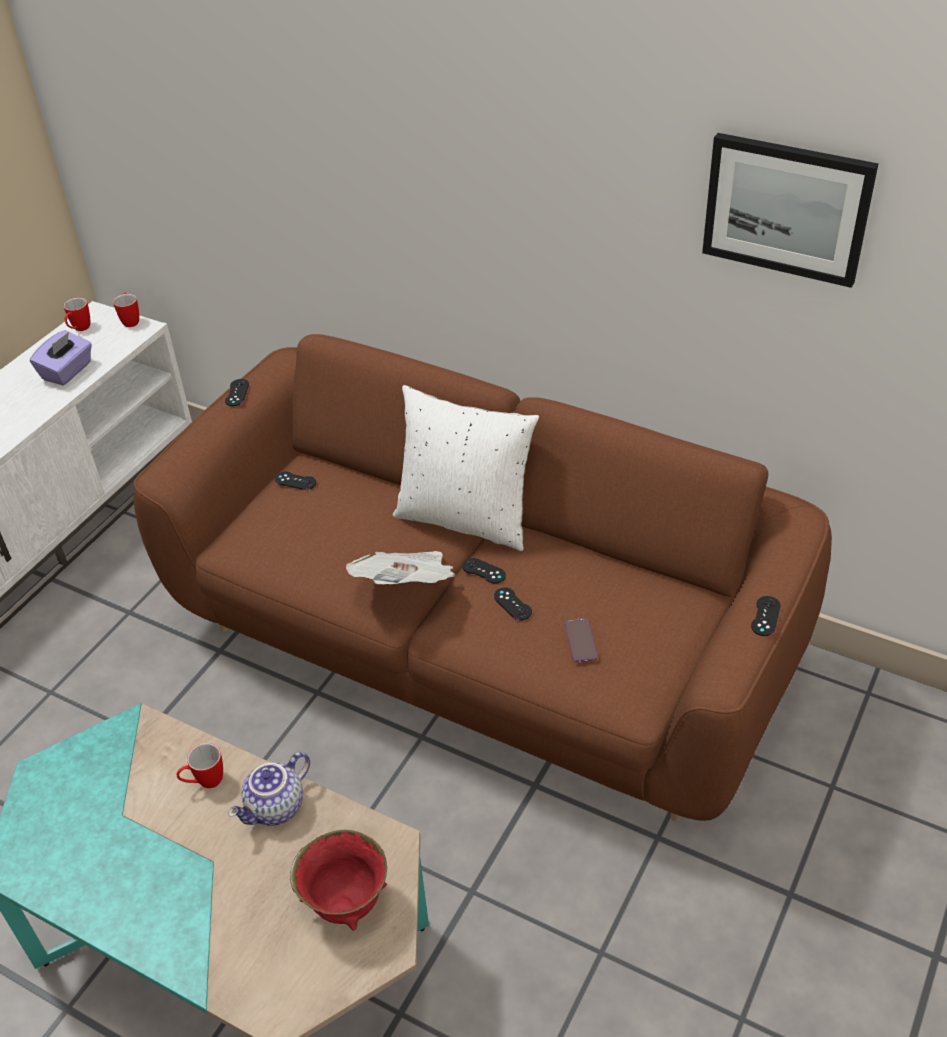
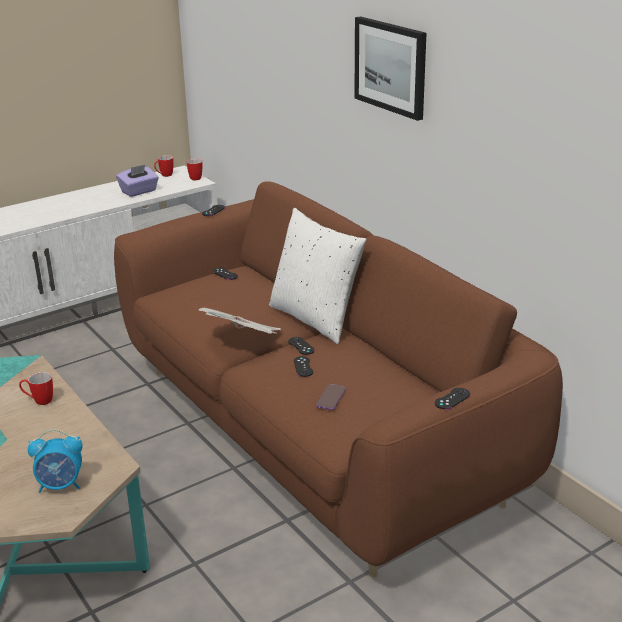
camera: 25 degrees right, 15 degrees down
(276, 808) = (66, 426): teapot -> none
(346, 903) = (61, 485): red bowl -> alarm clock
(787, 208) = (548, 94): picture -> picture (391, 66)

